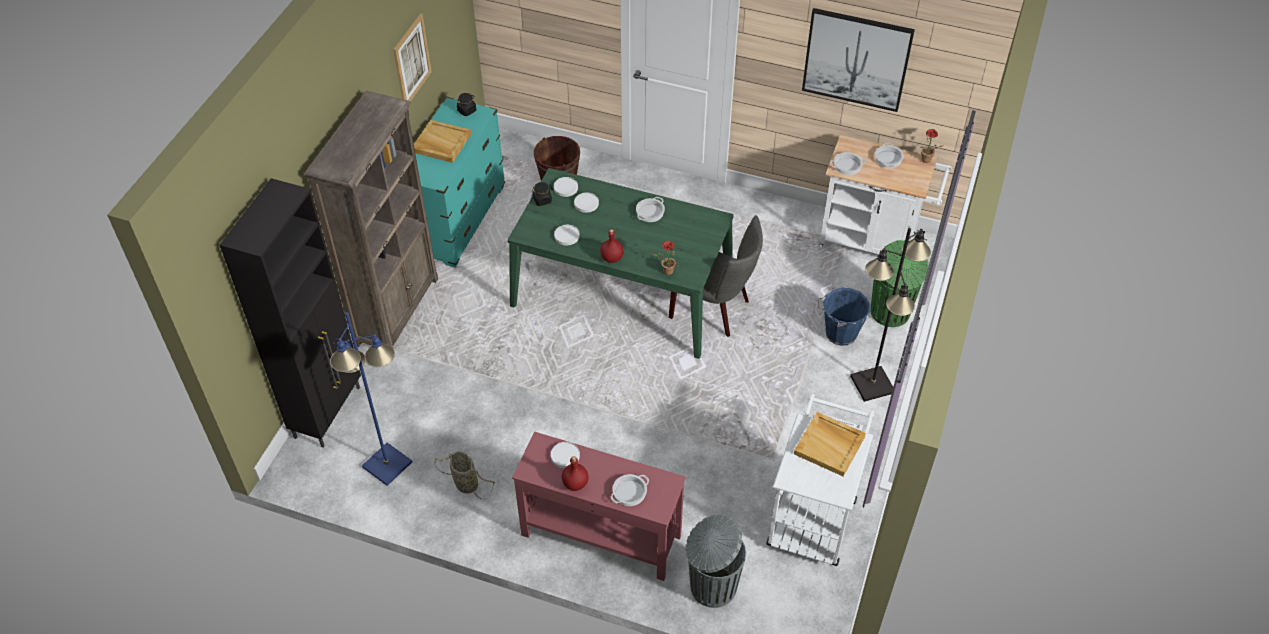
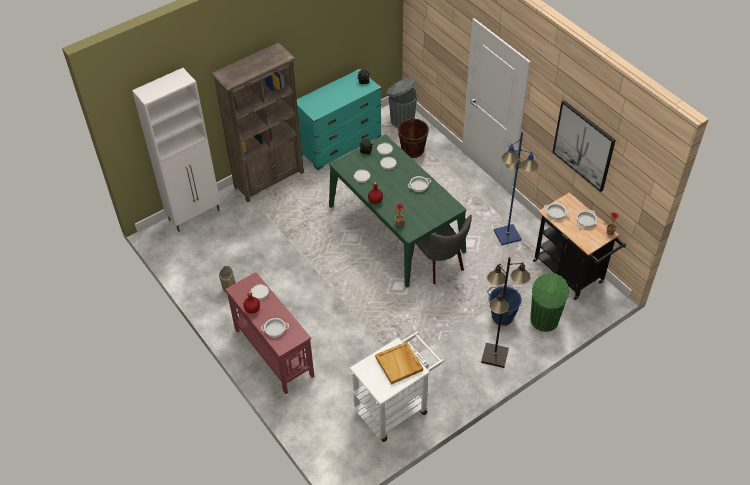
camera: 35 degrees right, 0 degrees up
(328, 411) = (195, 215): black cabinet -> white cabinet
(386, 465) = (200, 257): blue floor lamp -> blue floor lamp (506, 235)
(411, 60) = (330, 37): picture -> none
(441, 143) = (334, 93): beige tray -> none
(711, 586) = (307, 412): grey trash can -> grey trash can (401, 120)
(873, 243) = (571, 274): white cart -> black cart

